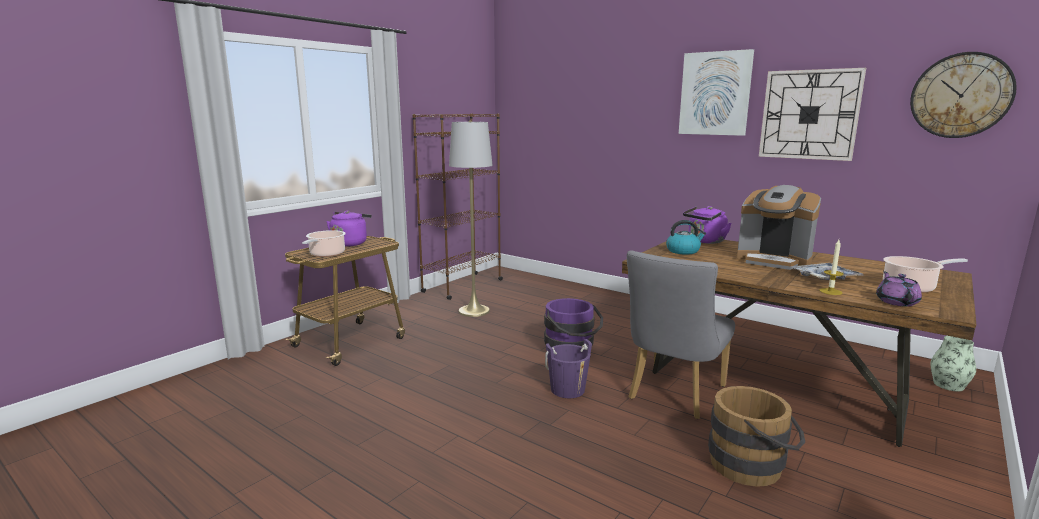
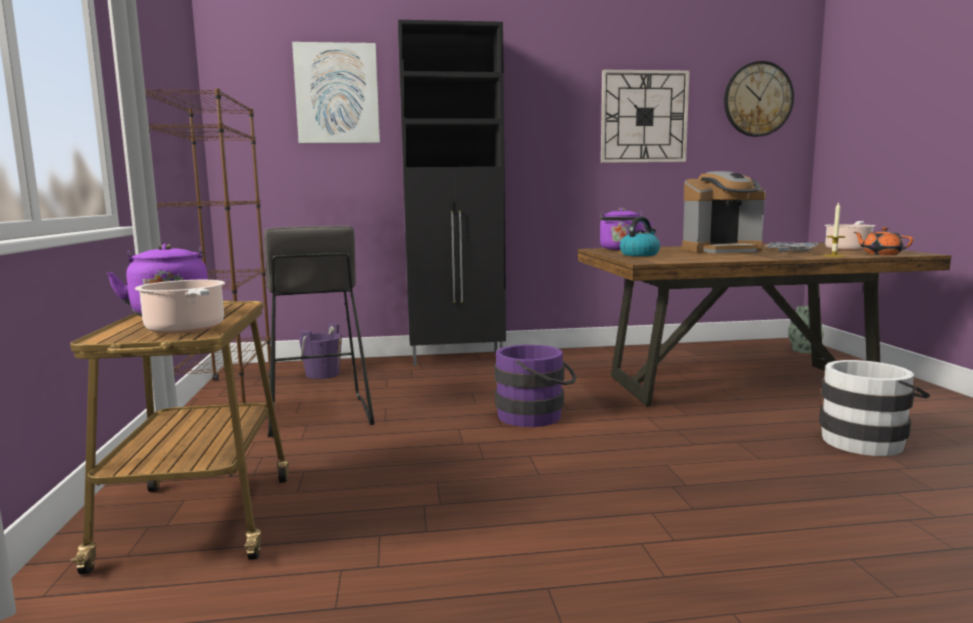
camera: 45 degrees left, 5 degrees down
(474, 311) = (318, 416): grey floor lamp -> grey stool
(567, 390) = (620, 449): purple bucket -> purple bucket (322, 374)
(617, 298) = (458, 359): none -> black cabinet
(673, 395) = (702, 416): grey chair -> none
(715, 93) = (547, 93): picture -> picture (337, 94)
(753, 466) = (866, 440): brown bucket -> white bucket
(896, 302) = (881, 254): purple teapot -> orange teapot

